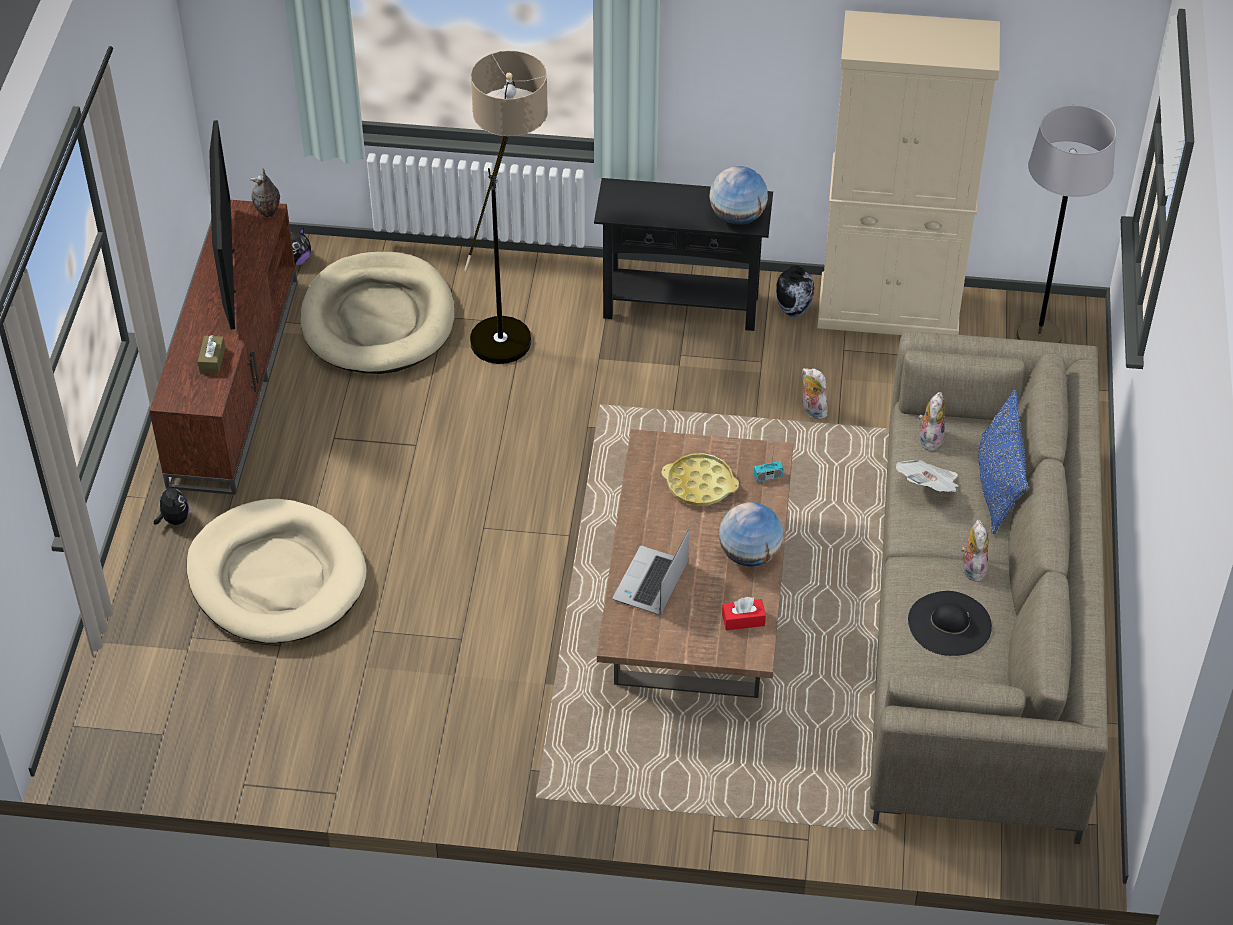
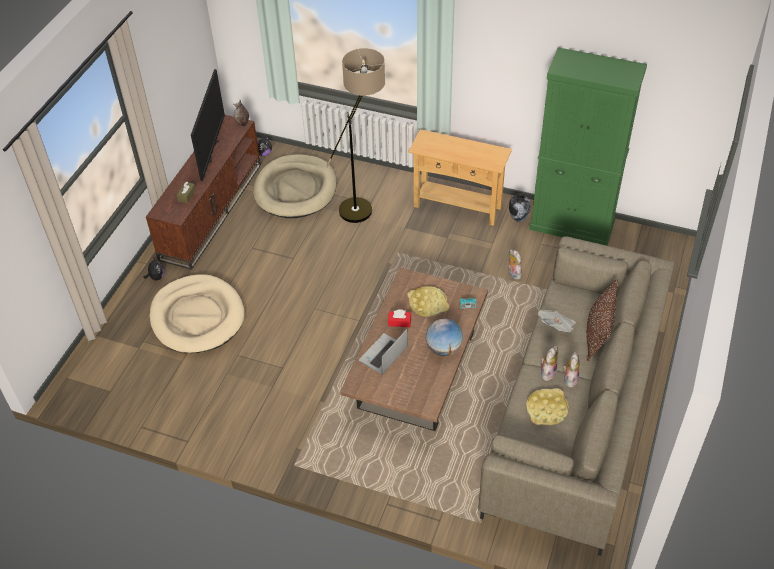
camera: 15 degrees right, 0 degrees up
(681, 306) = (457, 206): black console table -> beige console table
(737, 217) = (487, 160): globe -> none
(743, 620) = (429, 385): red tissue box -> red tissue box (399, 322)
(889, 309) = (572, 225): beige cabinet -> green cabinet
(929, 438) = (565, 299): plush toy -> plush toy (547, 372)
(949, 624) = (546, 409): black hat -> yellow tray
(998, 484) = (598, 332): blue pillow -> brown pillow
(1038, 337) = (653, 253): grey floor lamp -> none

